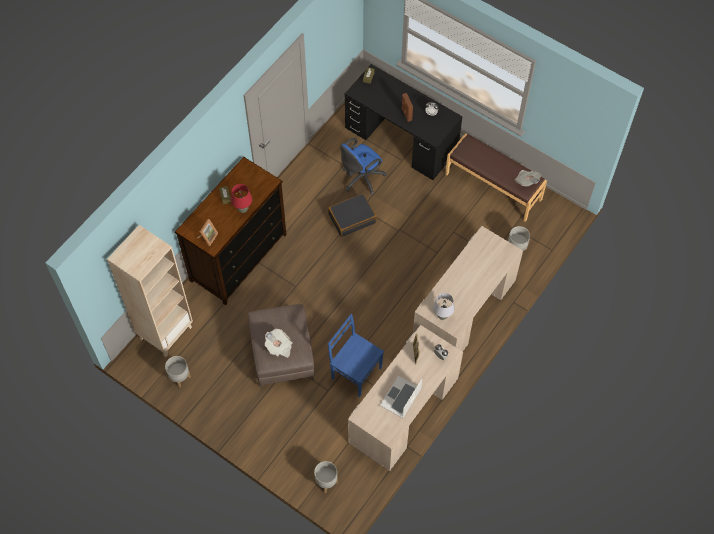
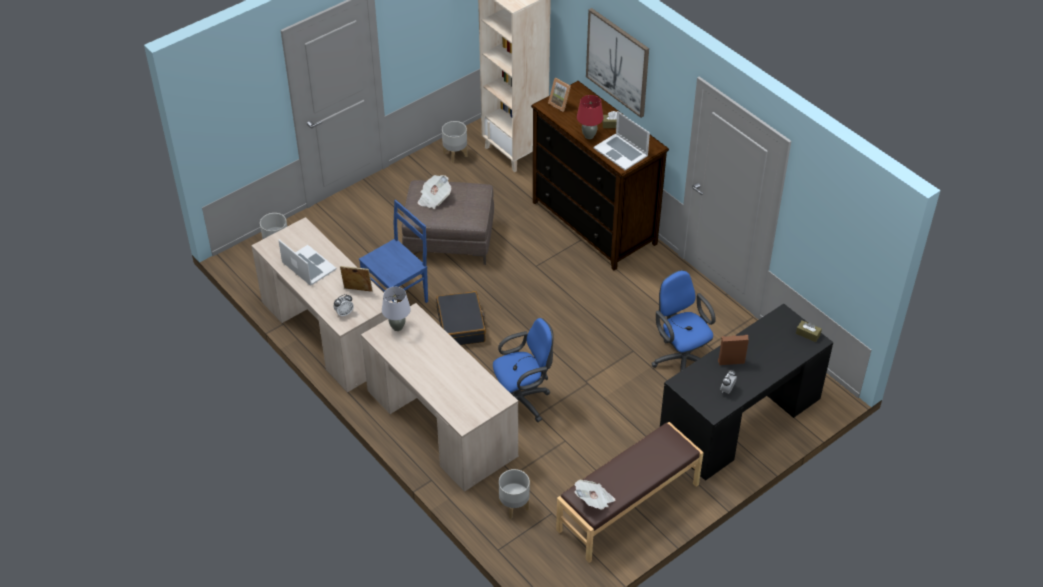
camera: 105 degrees right, 15 degrees down
(192, 178) = (617, 62): none -> picture
(256, 185) = (621, 152): none -> laptop
(352, 218) = (619, 338): black suitcase -> black suitcase (461, 325)
(429, 265) = (522, 401): none -> blue office chair

